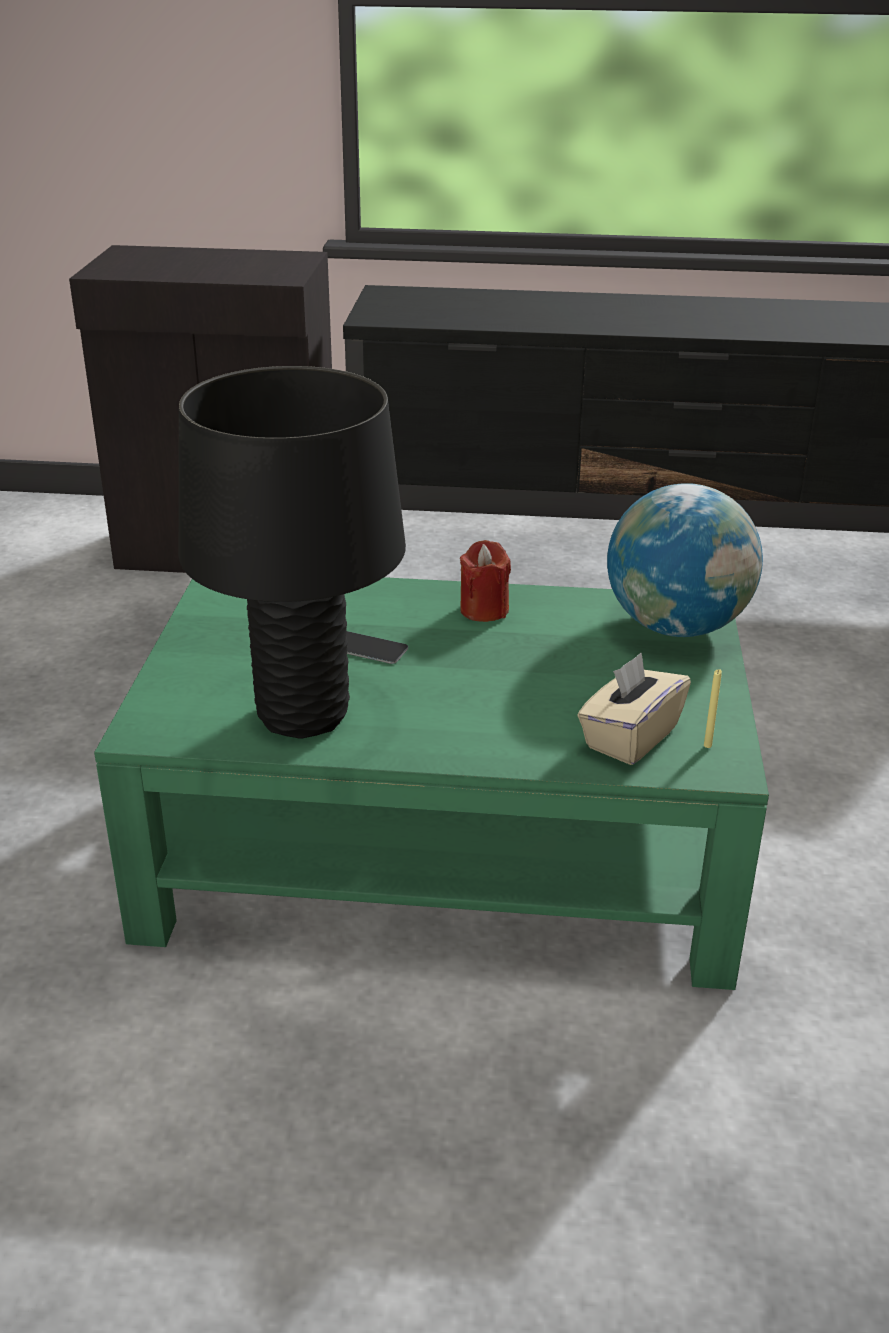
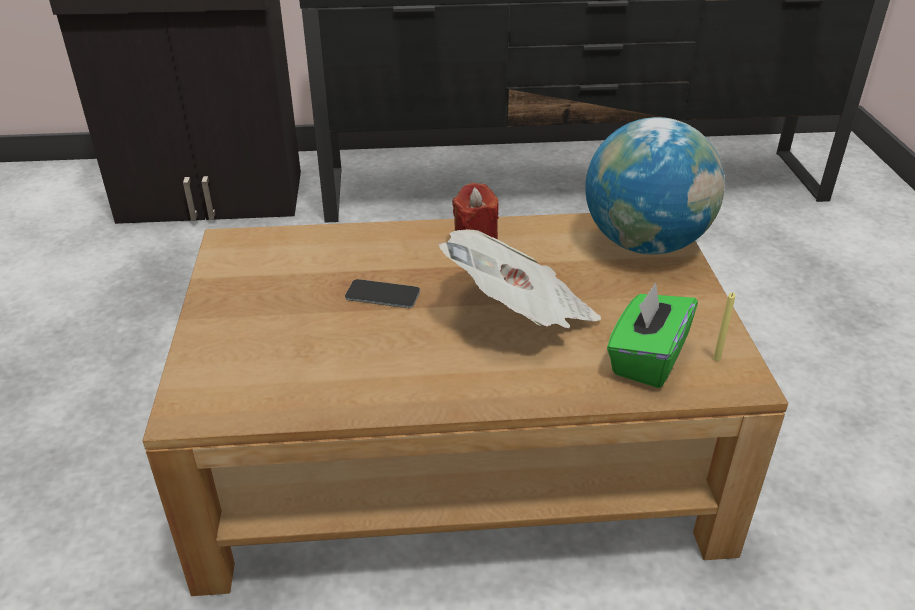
camera: 10 degrees left, 5 degrees up
(302, 715) = (341, 372): black table lamp -> none
(440, 847) = (455, 454): green coffee table -> brown coffee table
(508, 681) = (520, 314): none -> newspaper
(630, 737) = (646, 359): beige tissue box -> green tissue box

